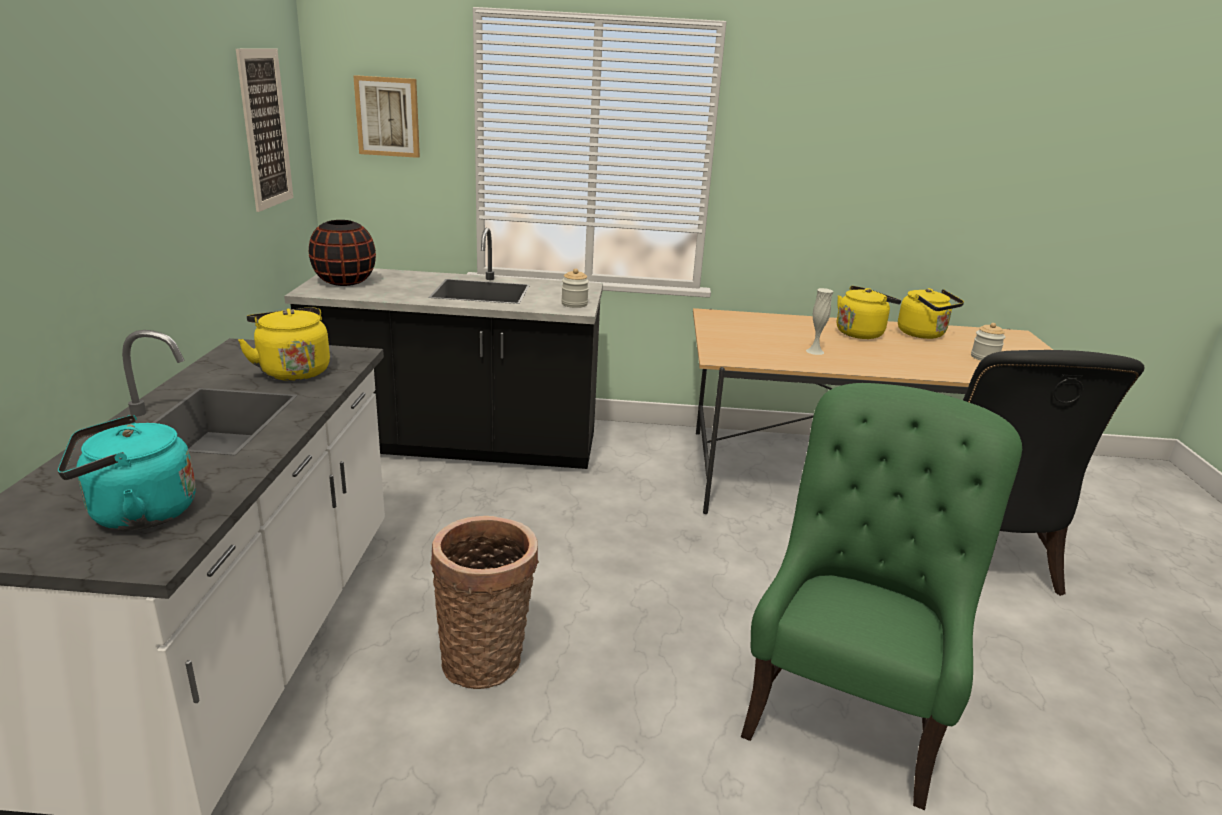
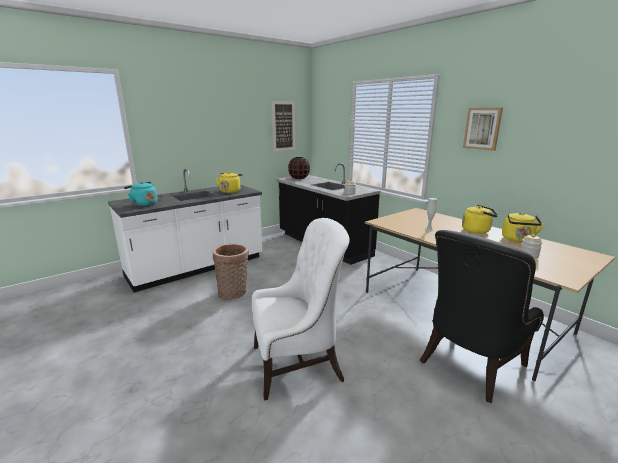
camera: 50 degrees right, 5 degrees down
(388, 116) = (329, 123): picture -> picture (482, 128)
(847, 708) = (298, 363): green chair -> white chair

